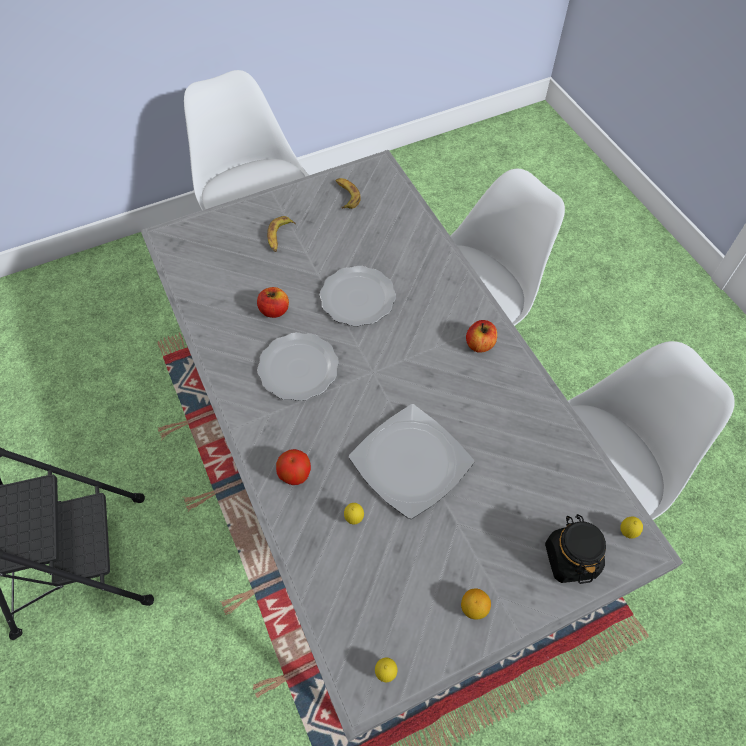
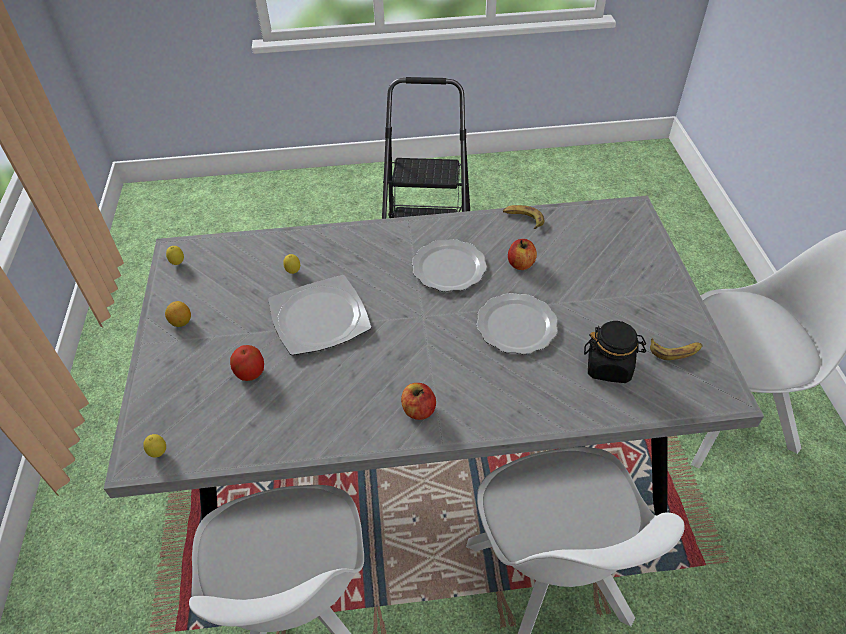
camera: 110 degrees right, 10 degrees down
(279, 237) = (618, 284): banana -> banana (523, 219)
(295, 474) = (349, 247): apple -> apple (251, 373)
(570, 558) = (169, 399): black jar -> black jar (609, 366)

